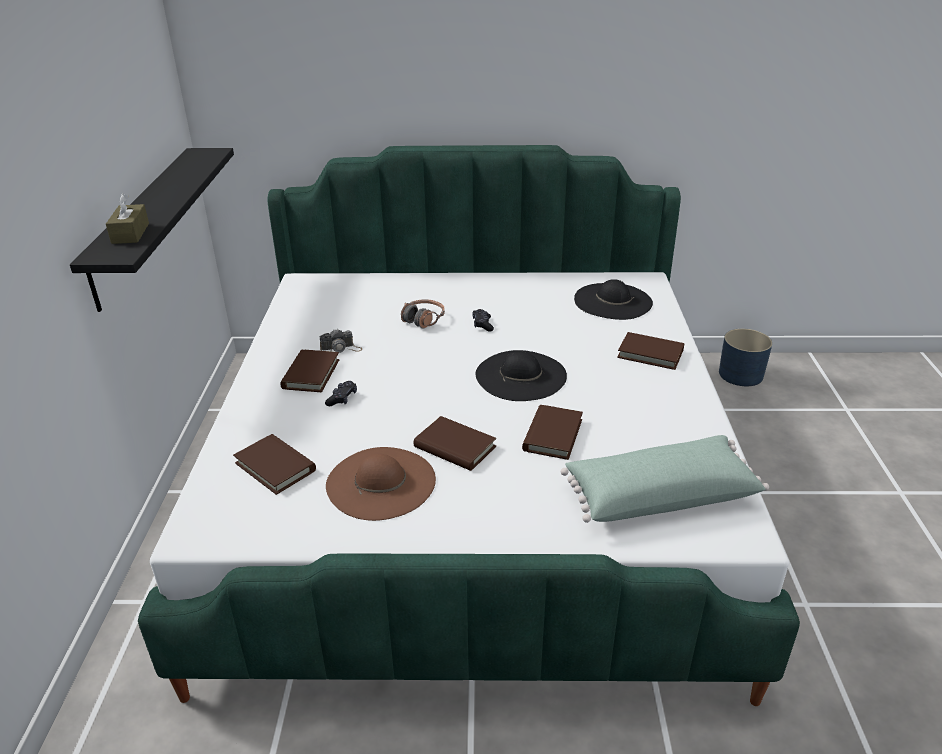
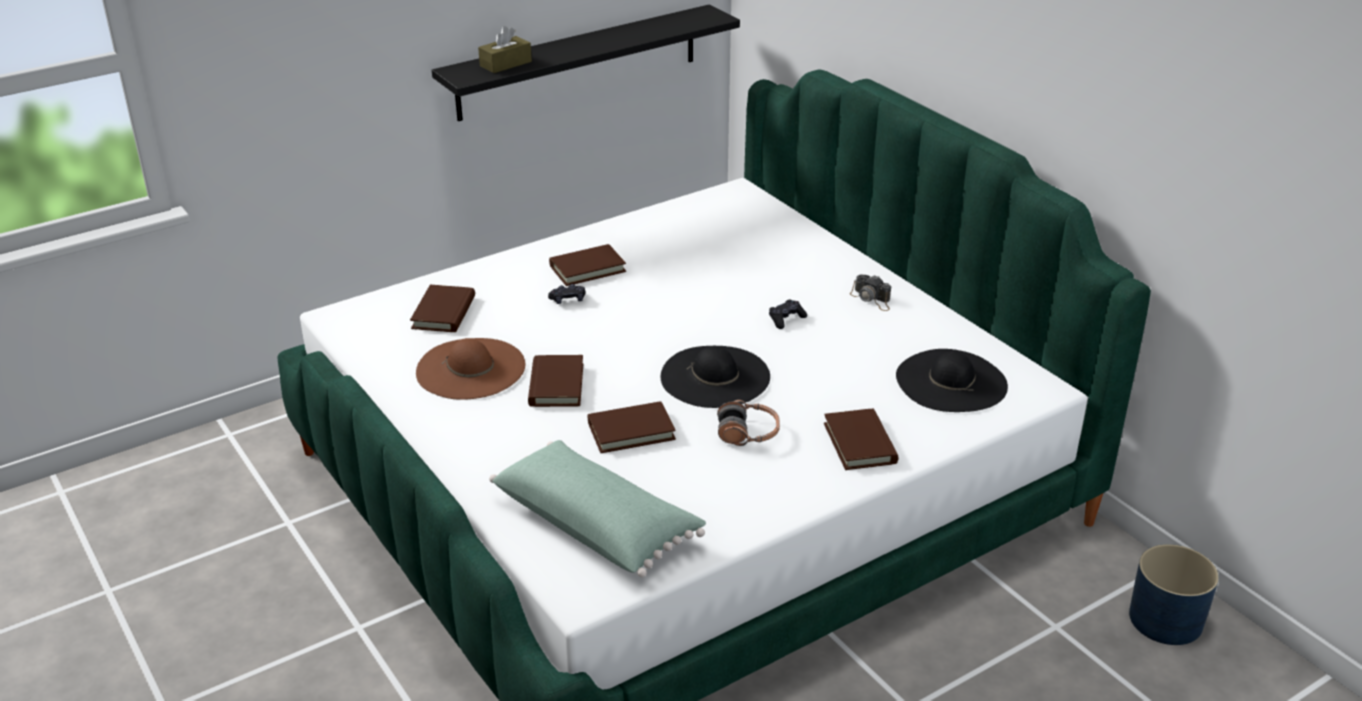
camera: 55 degrees right, 0 degrees up
(341, 349) = (645, 264): camera -> camera (871, 299)
(423, 319) = (752, 283): headphones -> headphones (748, 433)

